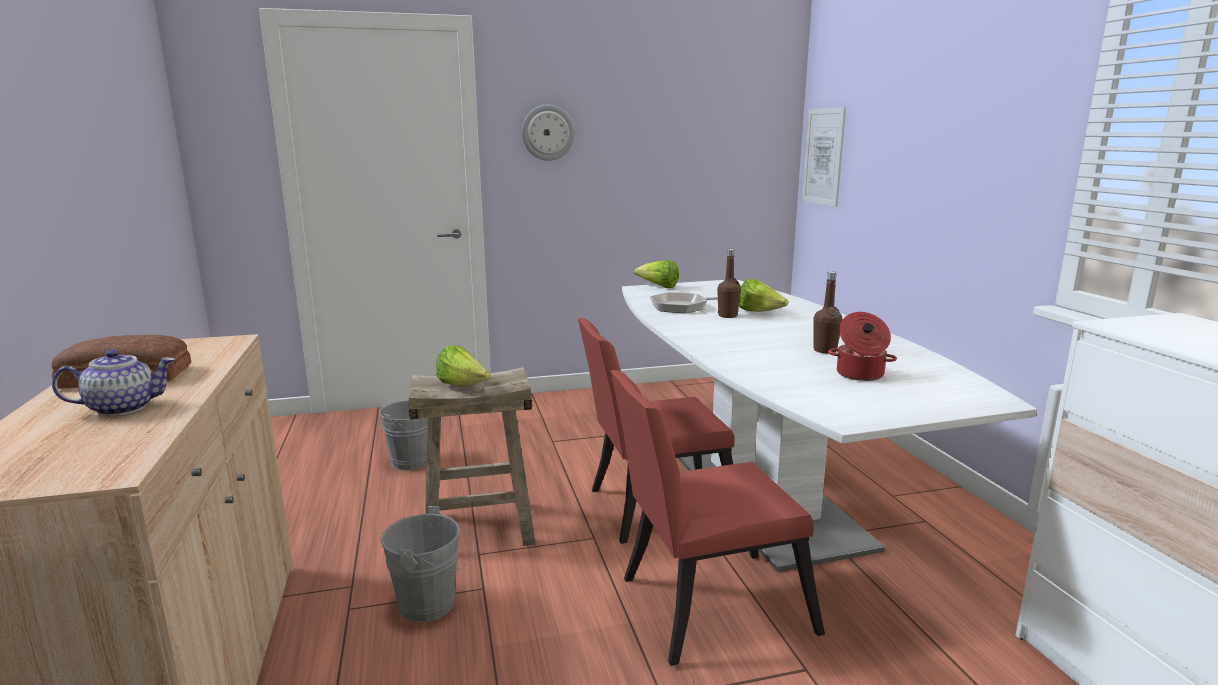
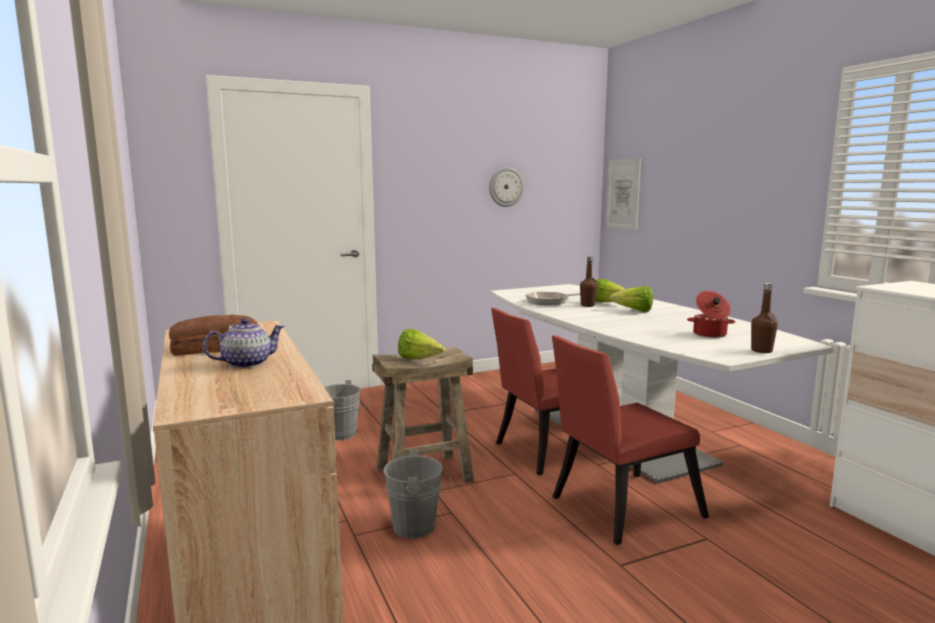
camera: 10 degrees left, 5 degrees down
(548, 132) = (424, 175): wall clock -> wall clock (505, 187)
(659, 287) = (519, 290): lettuce -> lettuce (634, 311)
(825, 350) = (674, 322): brown bottle -> brown bottle (761, 351)

